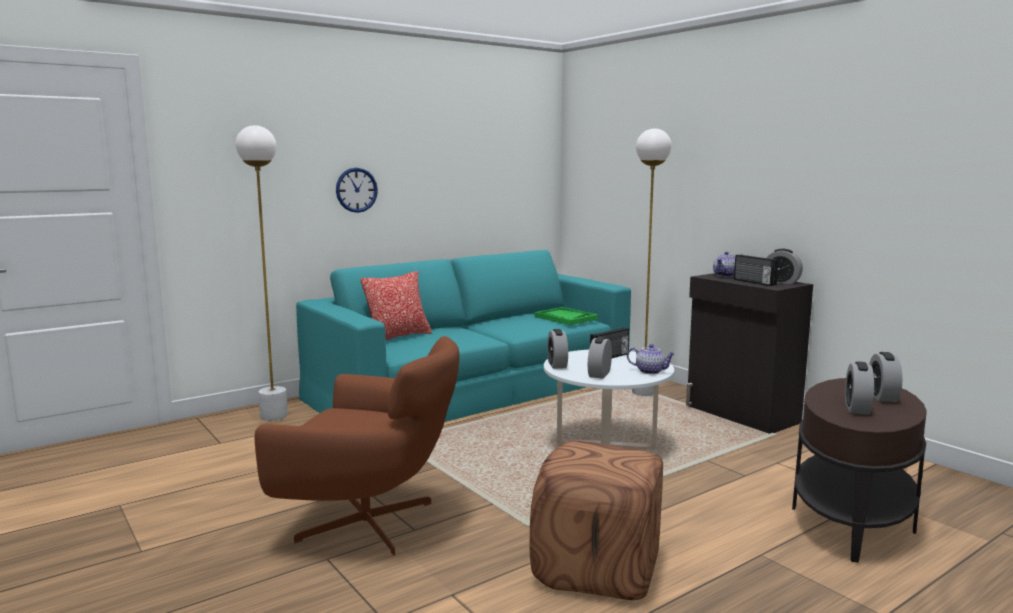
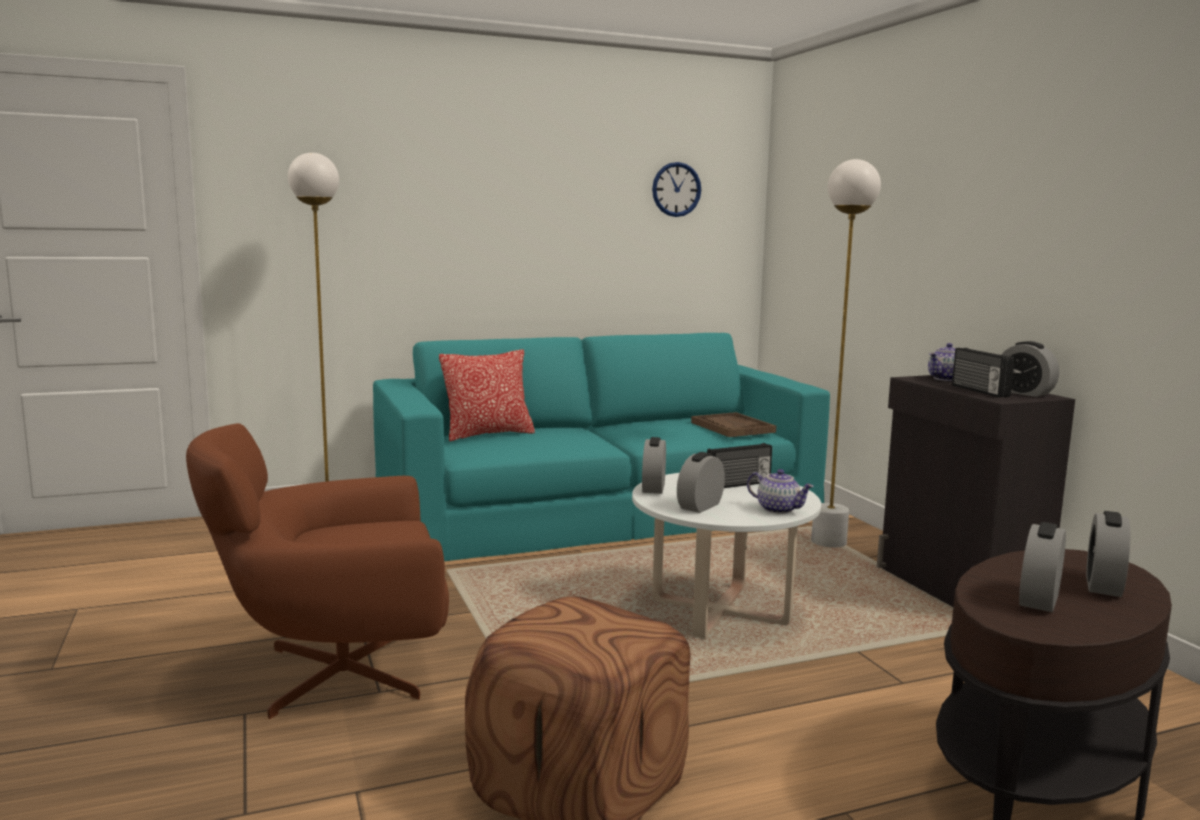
camera: 15 degrees right, 0 degrees up
(356, 190) = (462, 241): wall clock -> wall clock (676, 189)
(372, 523) = (334, 674): brown armchair -> brown armchair turned 135 degrees clockwise
(565, 318) = (732, 427): green tray -> brown tray

